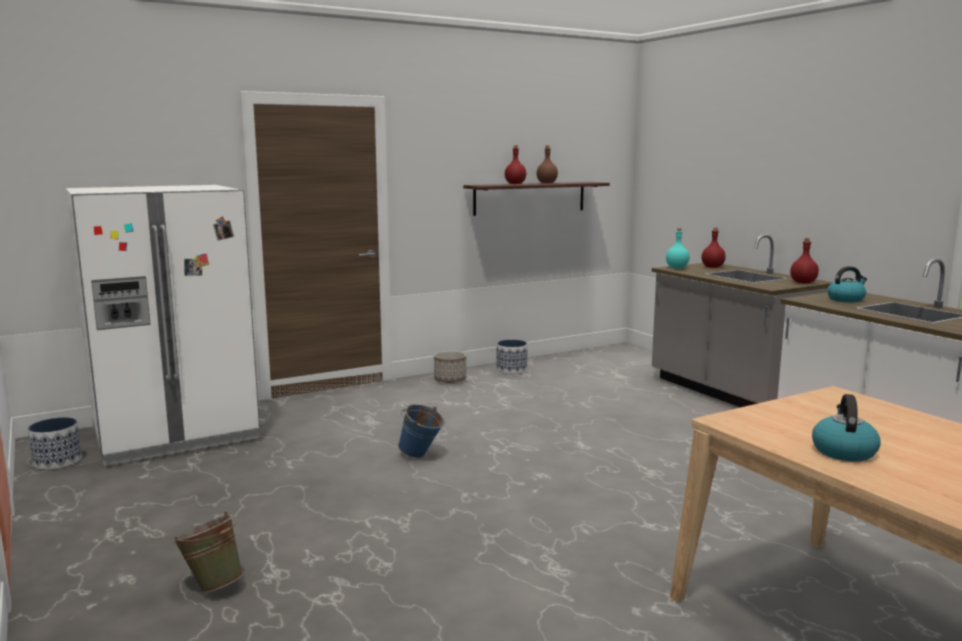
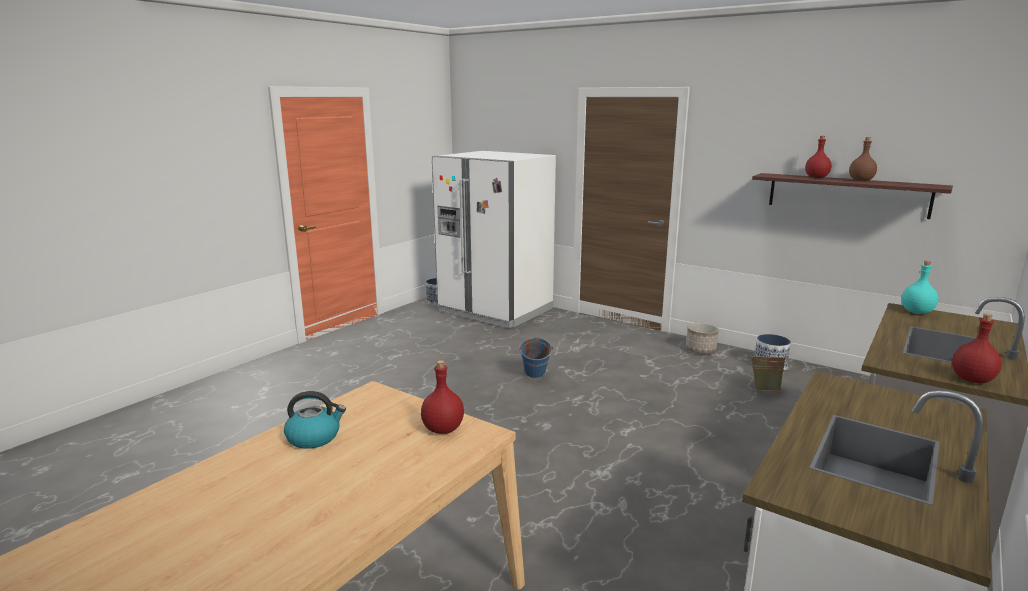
camera: 65 degrees right, 5 degrees up
(212, 585) = (335, 371): green bucket -> green bucket (765, 390)
(713, 267) = (971, 327): red bottle -> red bottle (442, 429)
(846, 299) = (887, 408): kettle -> none

